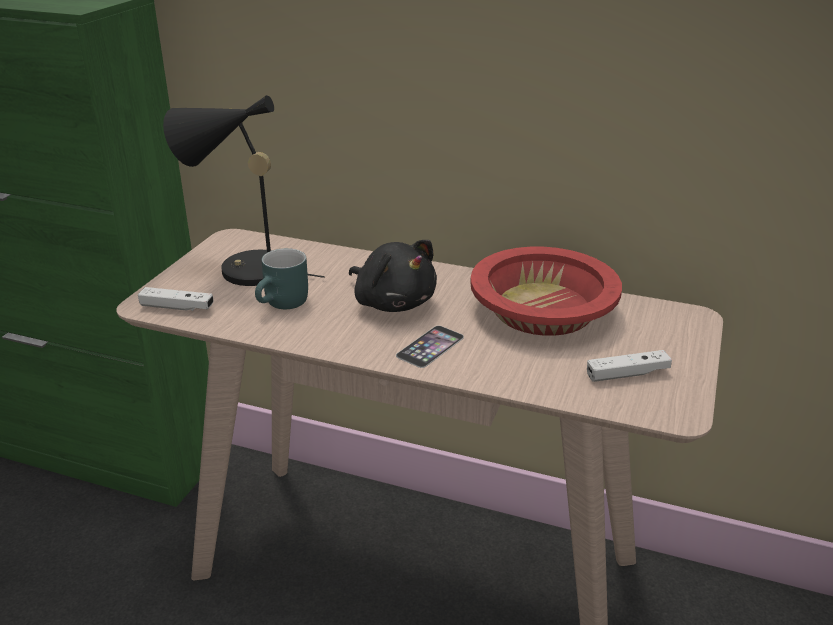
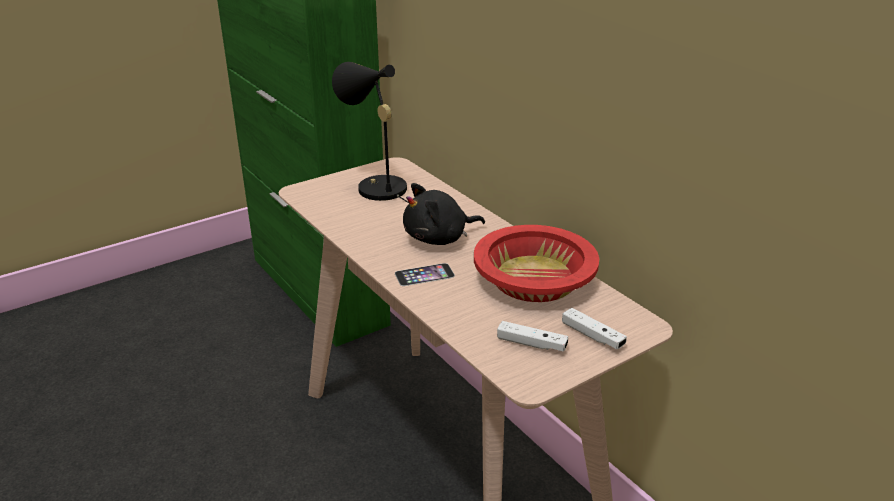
camera: 35 degrees right, 0 degrees up
(177, 307) = (312, 198): white game controller -> white game controller (592, 336)
(284, 304) = (372, 217): turquoise mug -> none
(393, 302) = (439, 238): black plush toy -> black plush toy turned 75 degrees clockwise

